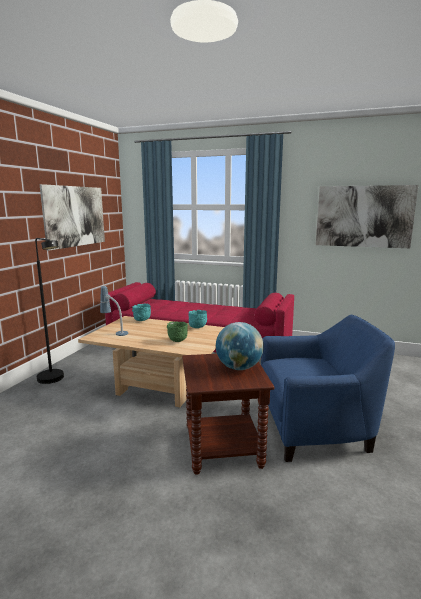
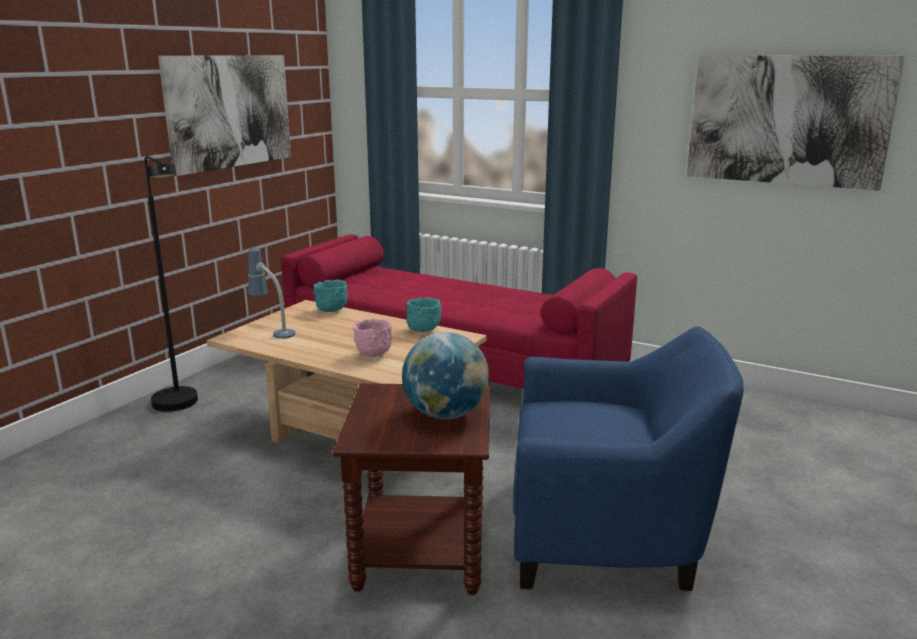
camera: 10 degrees right, 5 degrees up
(177, 341) = (373, 355): green bowl -> pink bowl

